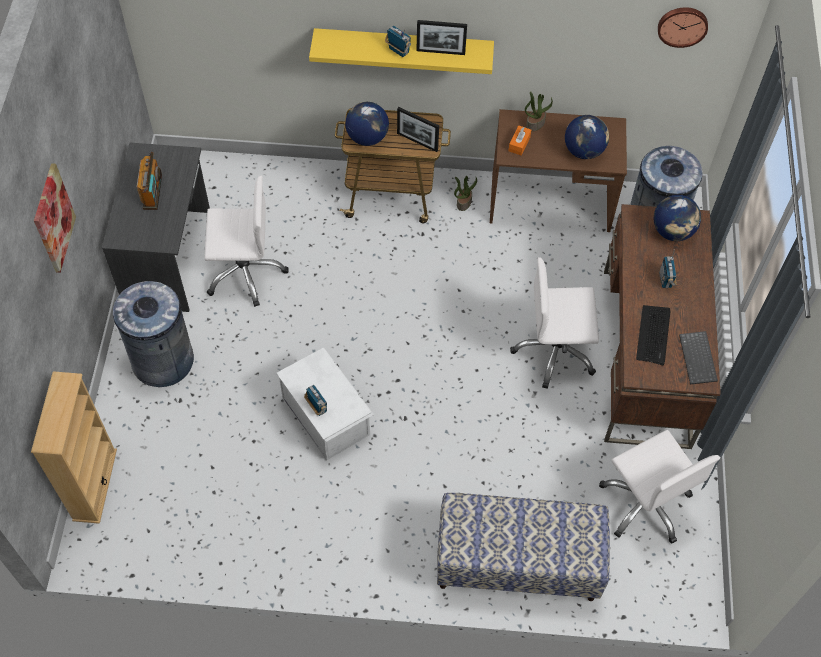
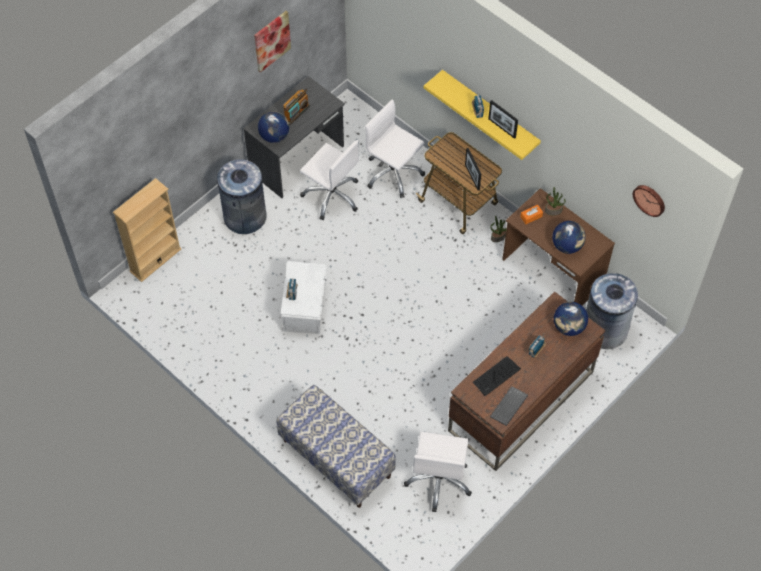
camera: 40 degrees right, 0 degrees up
(53, 218) = (204, 95): picture -> picture (272, 41)
(367, 137) = (445, 156): globe -> globe (274, 136)
(555, 351) = (468, 361): white office chair -> white office chair (393, 174)

